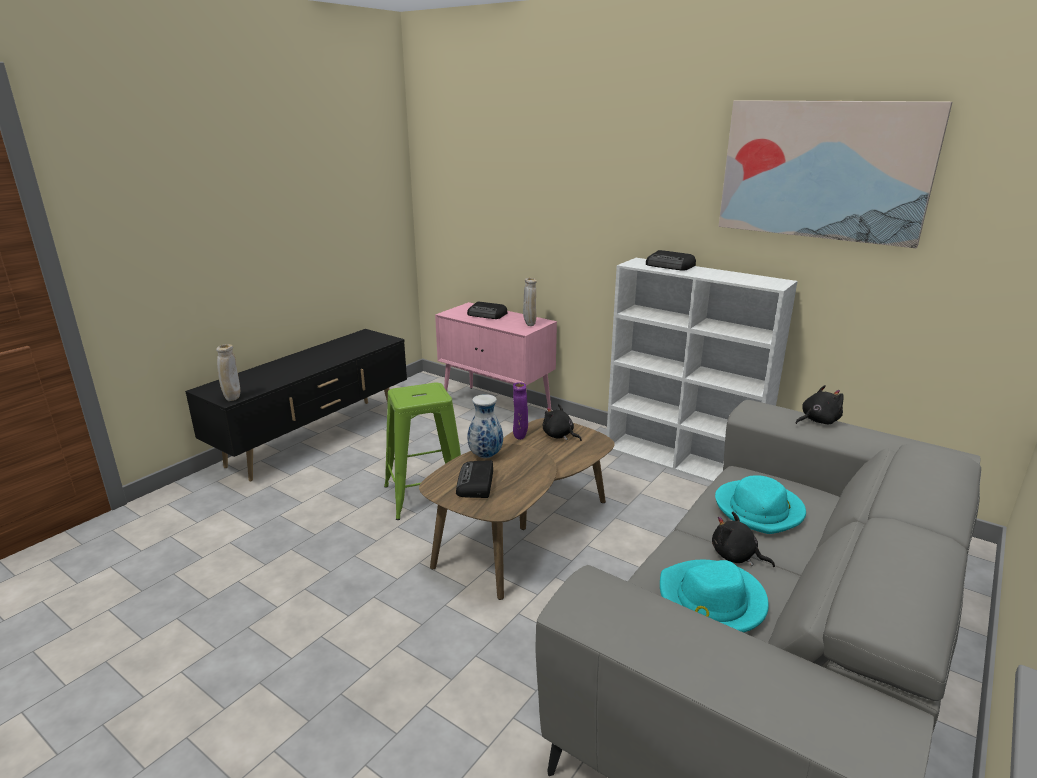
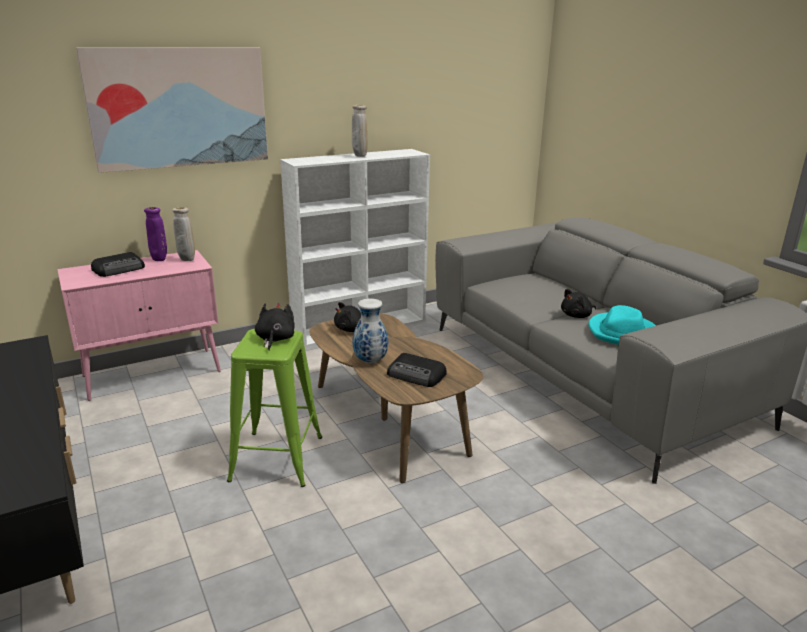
camera: 65 degrees left, 0 degrees up
(232, 399) = (43, 485): beige vase -> beige vase (359, 156)
(520, 437) = (335, 345): purple vase -> purple vase (159, 260)
(670, 266) = (325, 158): radio -> none
(759, 509) = (536, 293): turquoise hat -> none
(817, 421) = (492, 234): black plush toy -> black plush toy (275, 339)
(823, 170) = (414, 62): picture -> picture (179, 107)

